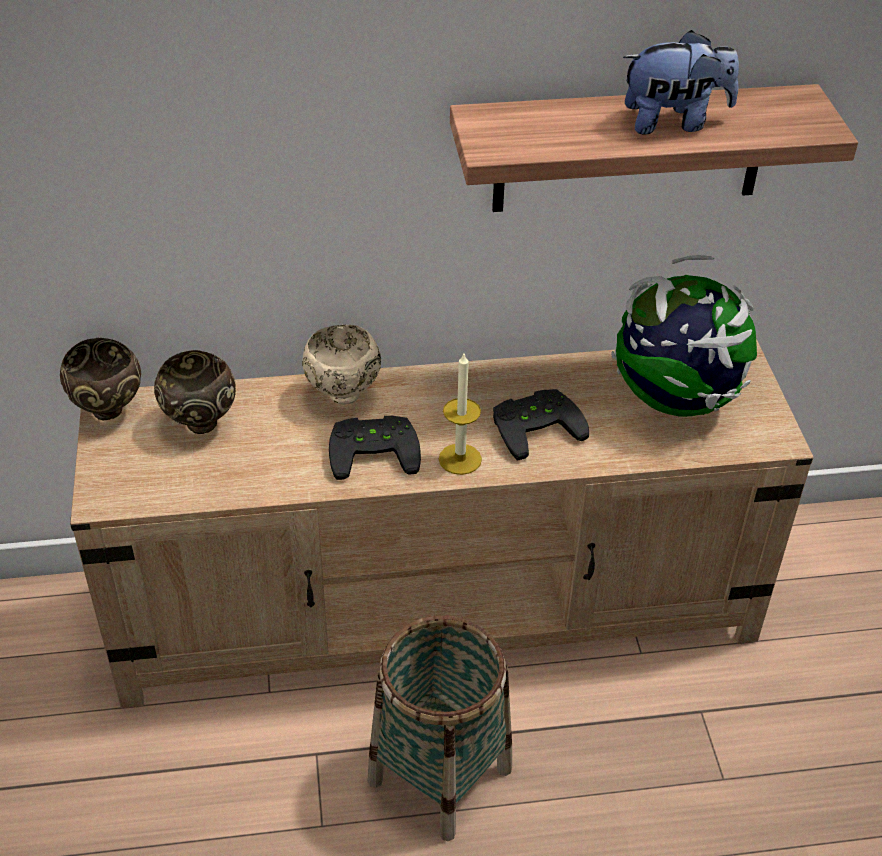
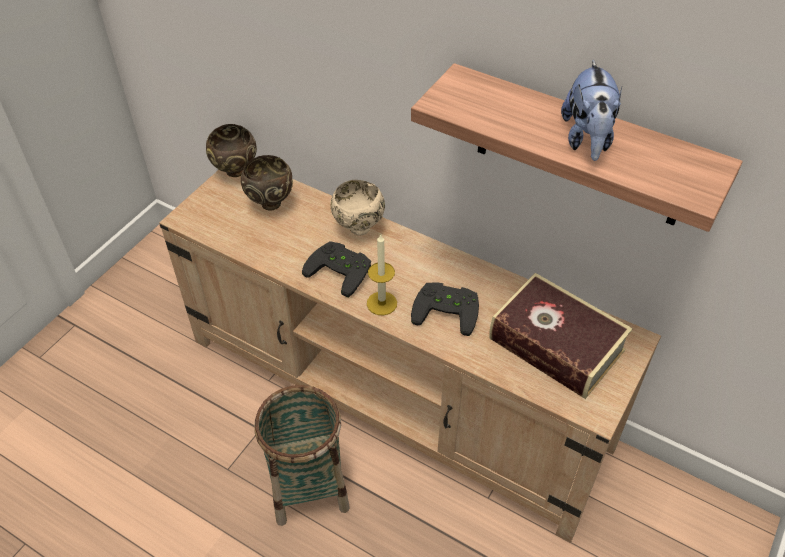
camera: 40 degrees right, 5 degrees up
(674, 122) = (587, 139): plush toy -> plush toy turned 60 degrees clockwise
(676, 399) = (556, 345): globe -> book

